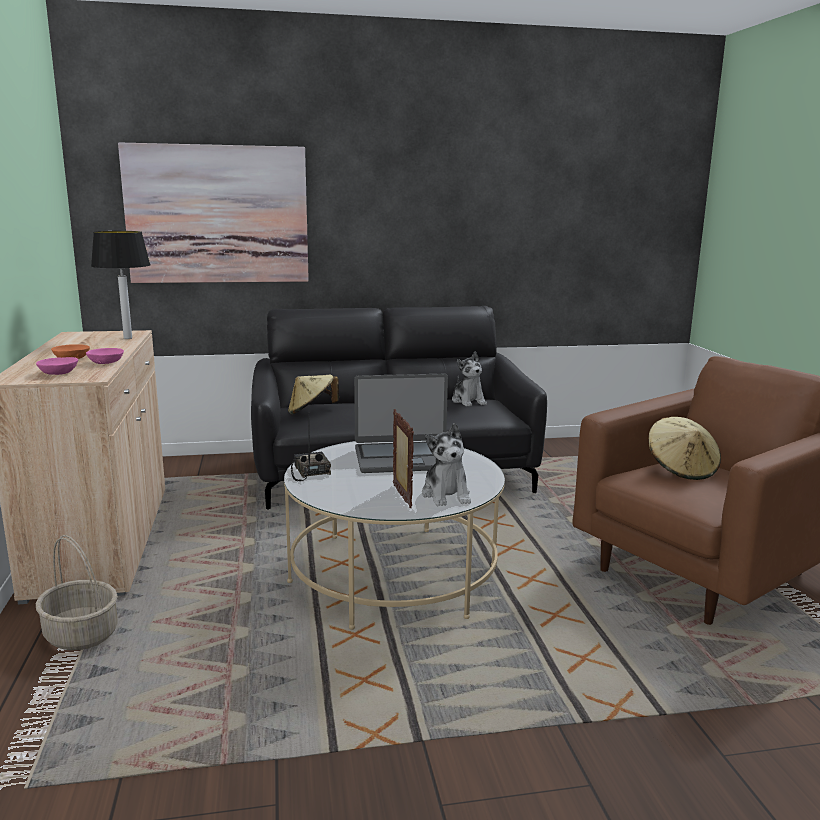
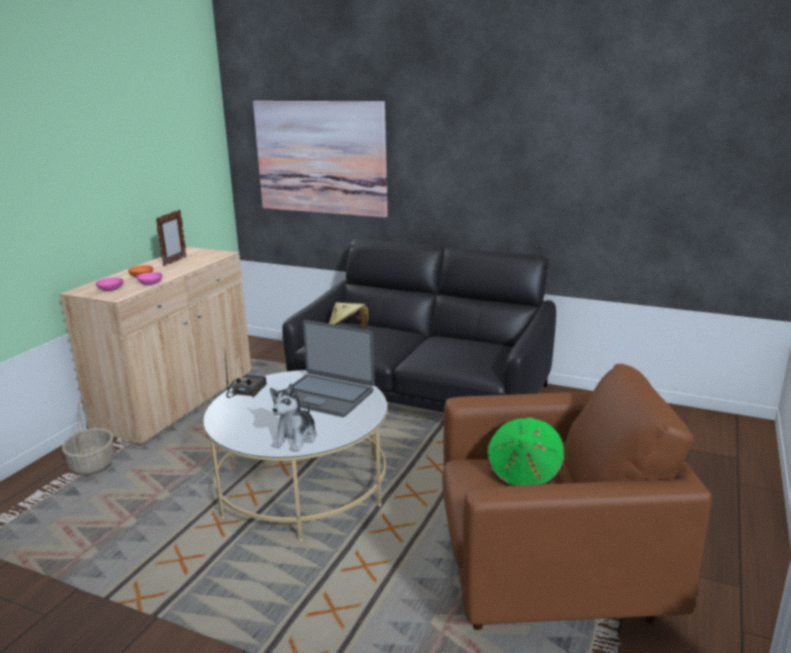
camera: 35 degrees right, 5 degrees up
(127, 338) = (208, 259): table lamp -> none
(401, 497) = (265, 431): picture frame -> picture frame (174, 261)
(468, 401) = (483, 347): plush toy -> none
(681, 469) = (524, 473): beige hat -> green hat

